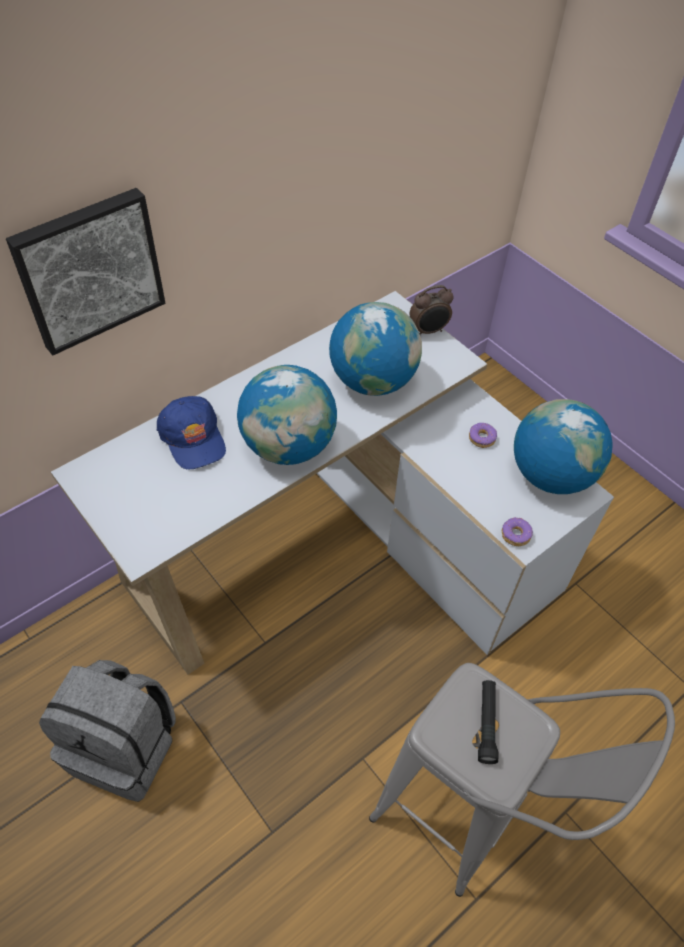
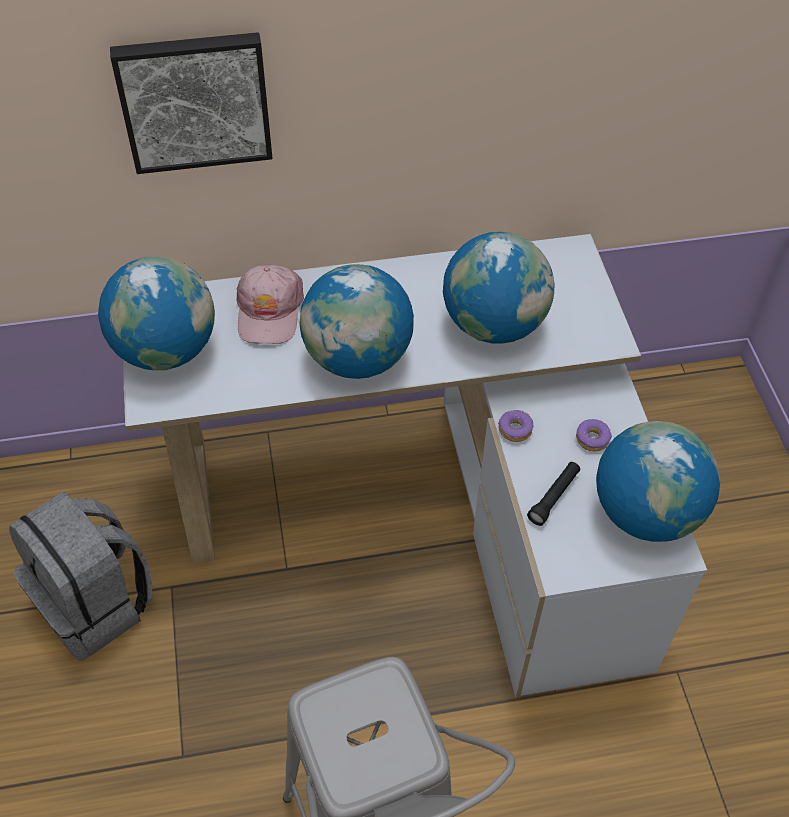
camera: 30 degrees right, 0 degrees up
(125, 503) = (166, 350): none -> globe
(193, 438) = (269, 311): blue cap -> pink cap
(428, 331) = (597, 293): alarm clock -> none
(486, 724) = (373, 725): black flashlight -> black flashlight (554, 497)
(515, 535) = (556, 558): donut -> donut (514, 429)

